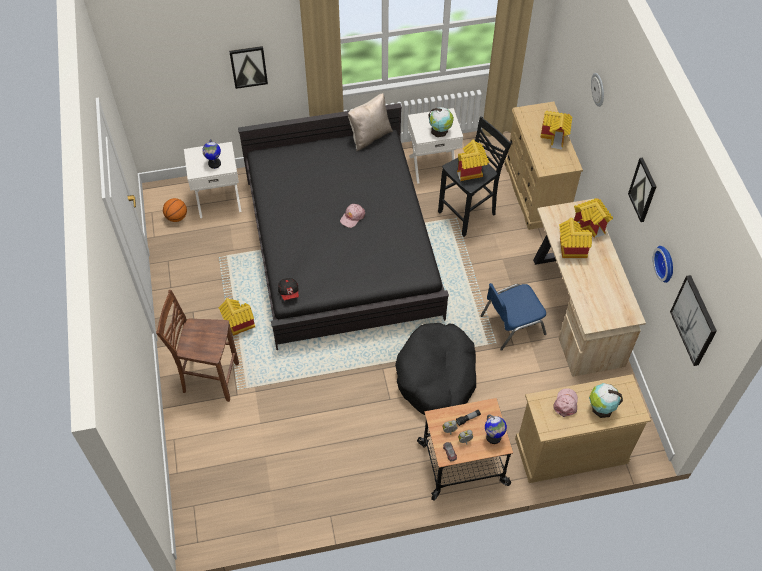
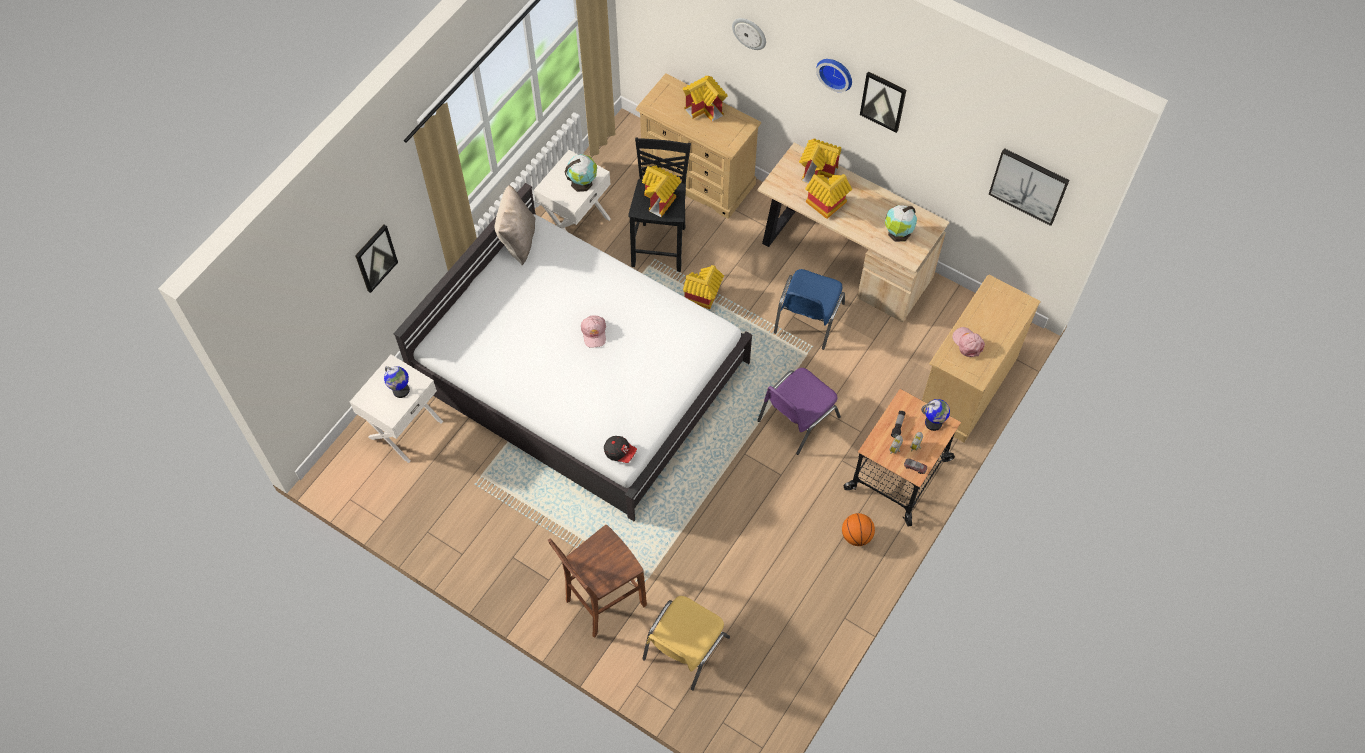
camera: 45 degrees left, 5 degrees up
(176, 217) = (383, 482): basketball -> basketball (856, 536)
(221, 444) = (684, 648): none -> yellow chair
(237, 325) = (570, 531): toy house -> toy house (702, 298)
(341, 246) = (580, 373): black bed -> white bed
(437, 376) = (796, 419): black dog bed -> purple chair
(601, 408) = (996, 323): globe -> globe (898, 233)
(666, 263) = (956, 153): wall clock -> wall clock (836, 72)

